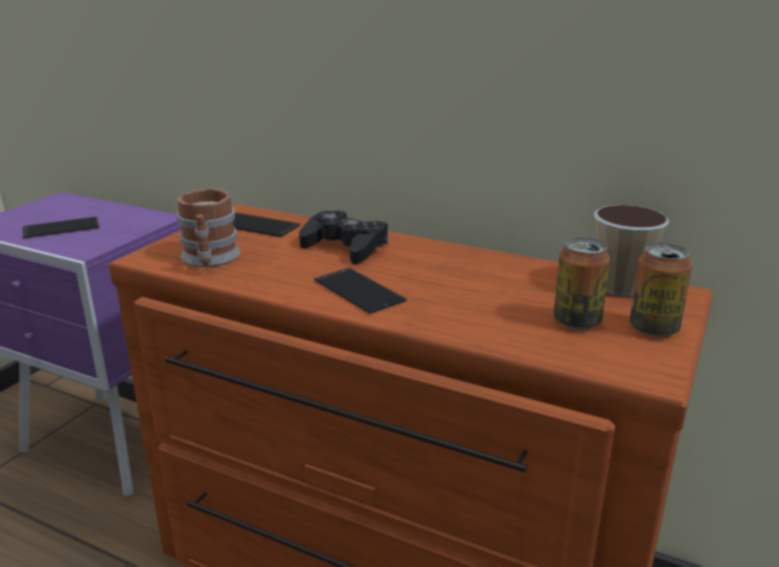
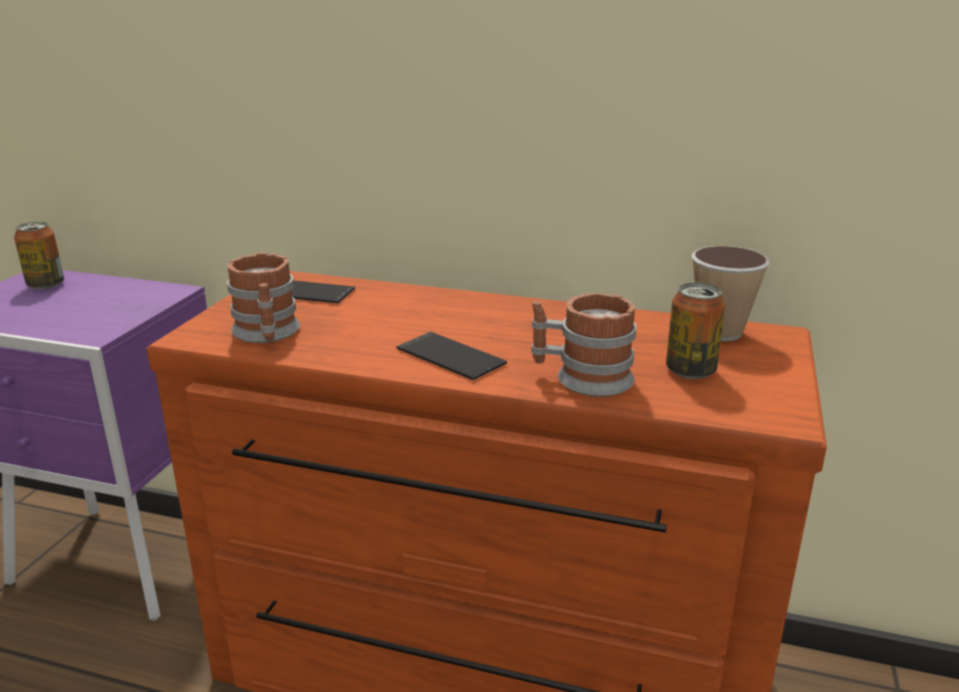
camera: 10 degrees left, 0 degrees up
(61, 228) = (54, 310): phone -> none
(345, 247) = (415, 309): black game controller -> none
(469, 320) = (581, 378): none -> mug
(653, 328) = (768, 371): can -> can (46, 285)

